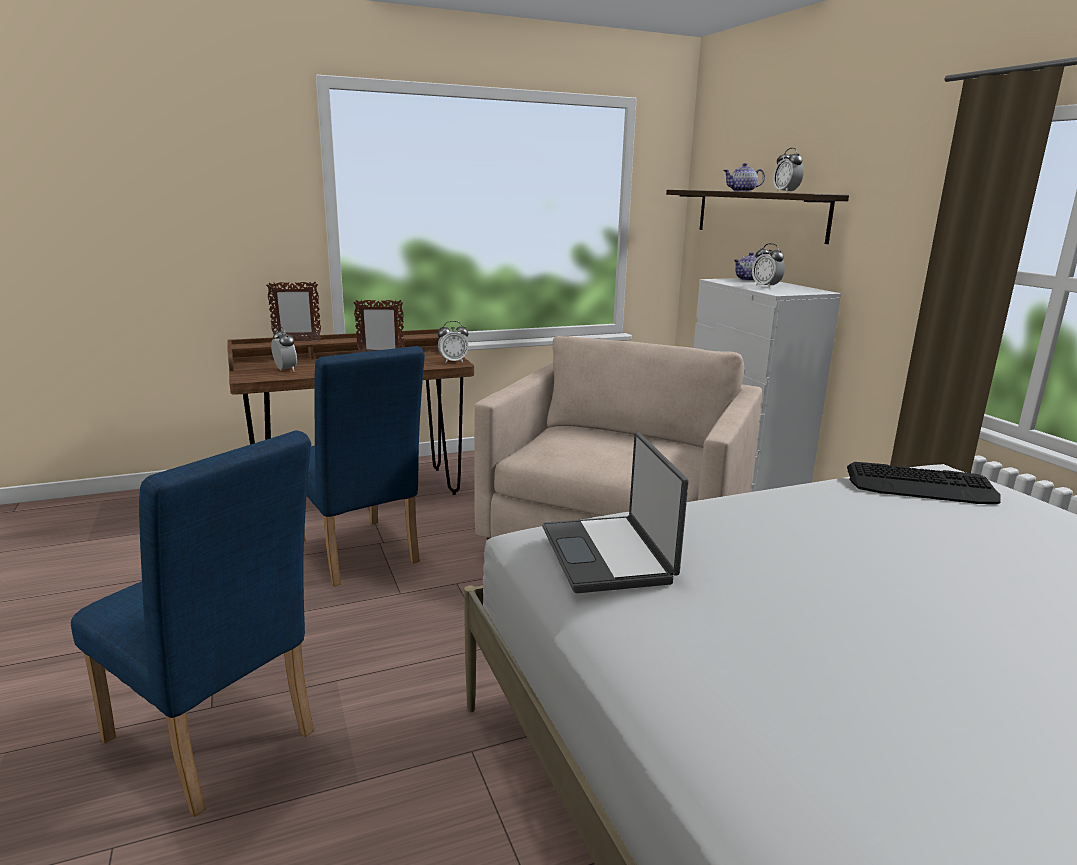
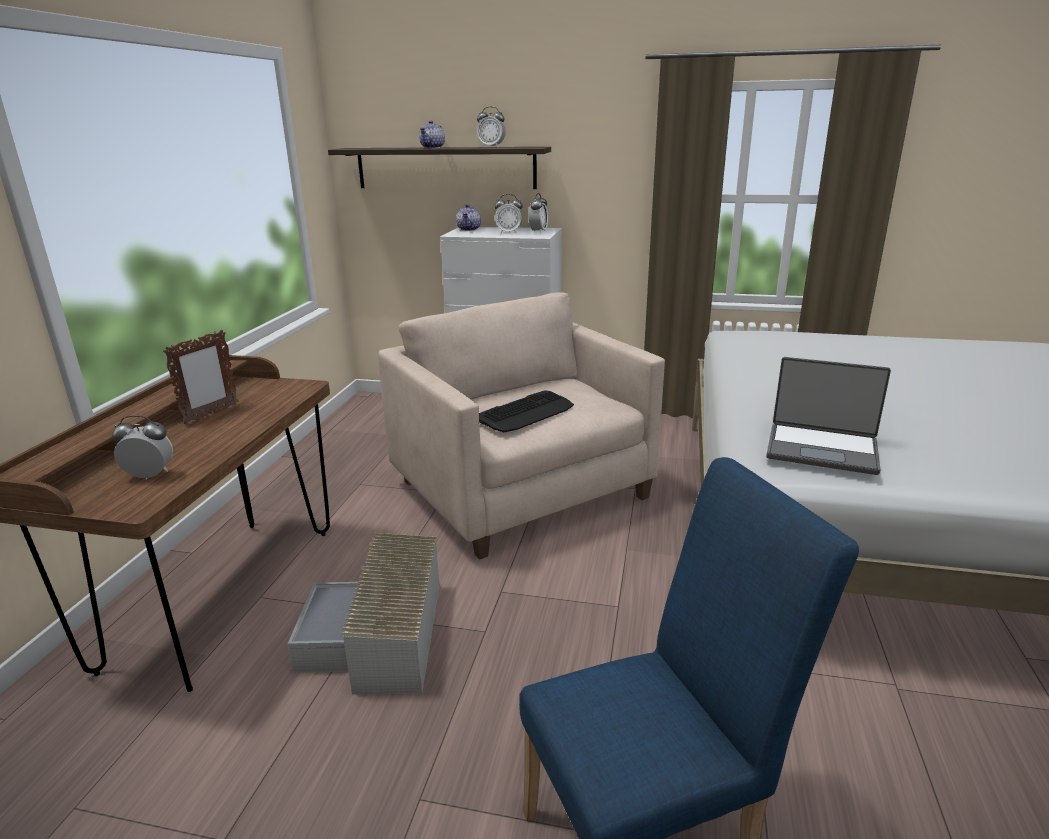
camera: 55 degrees left, 5 degrees up
(297, 341) = (82, 436): picture frame -> none
(359, 556) = (379, 637): blue chair -> grey storage box
(453, 361) = (297, 385): alarm clock -> alarm clock (538, 231)
(920, 486) = (763, 344): keyboard -> keyboard (526, 413)

